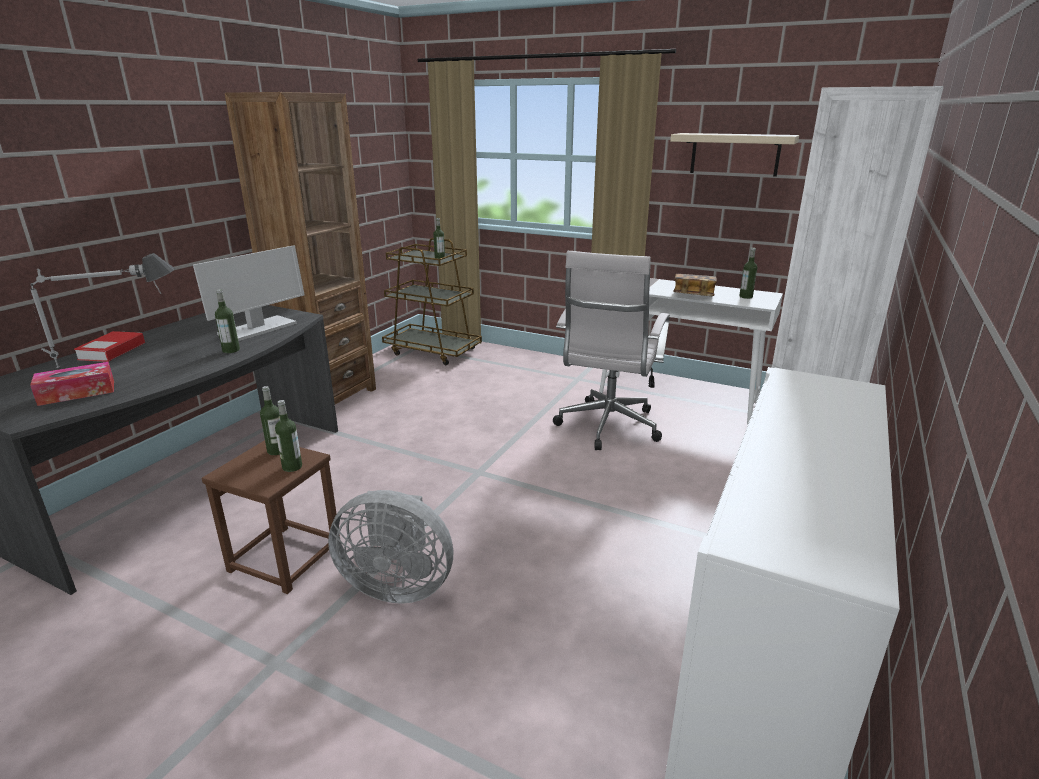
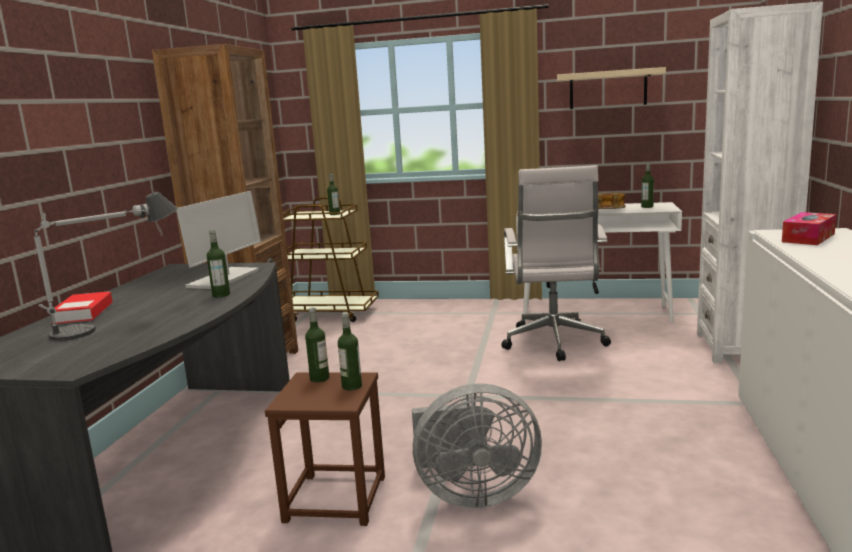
camera: 15 degrees left, 10 degrees down
(77, 392) = (98, 343): tissue box -> tissue box (808, 238)

